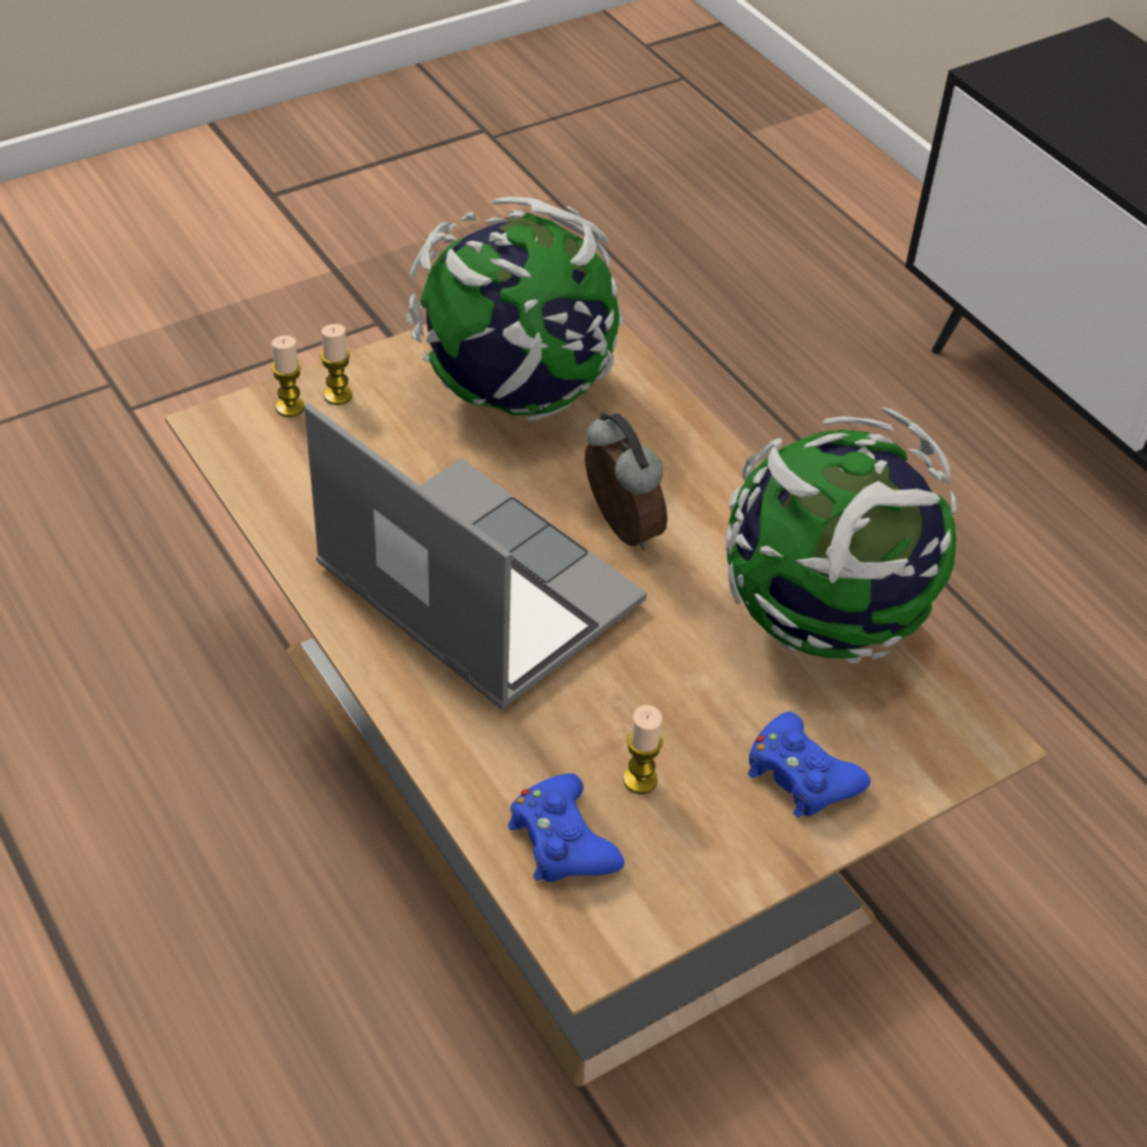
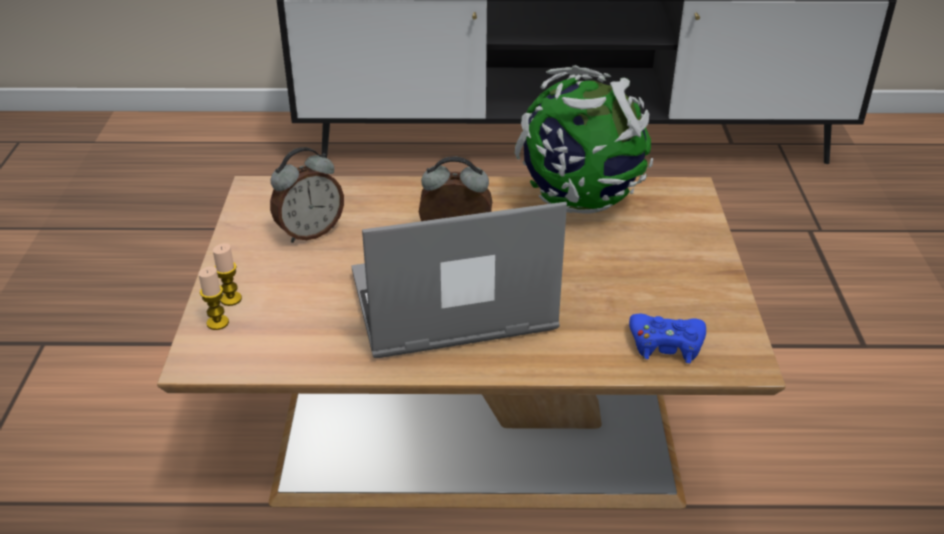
camera: 55 degrees left, 10 degrees down
(515, 393) = (310, 232): globe -> alarm clock
(640, 780) = (642, 300): candle -> none
(800, 776) = (676, 249): blue game controller -> none

